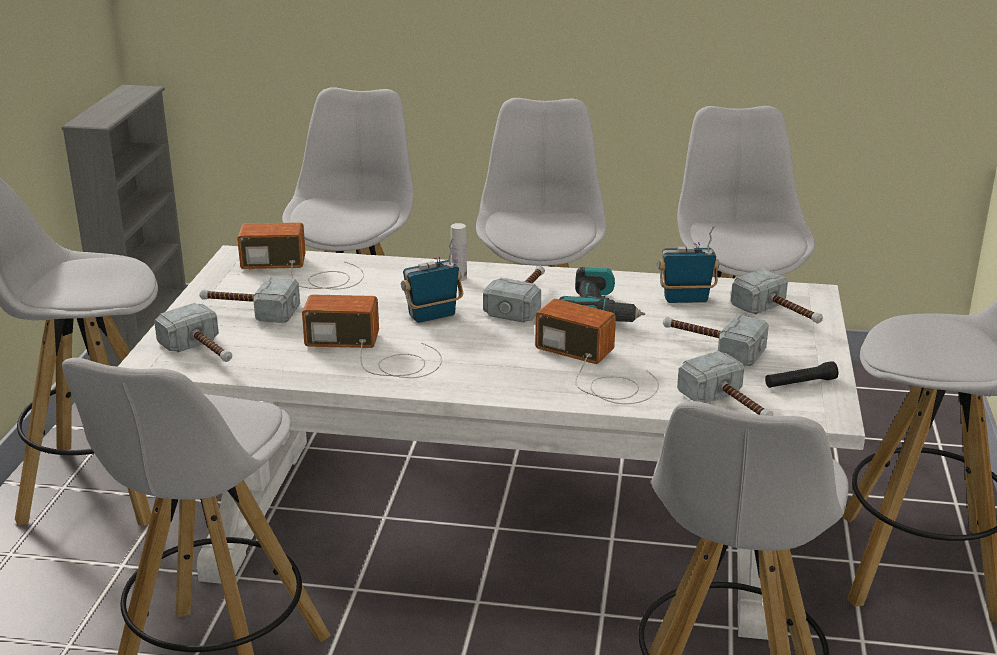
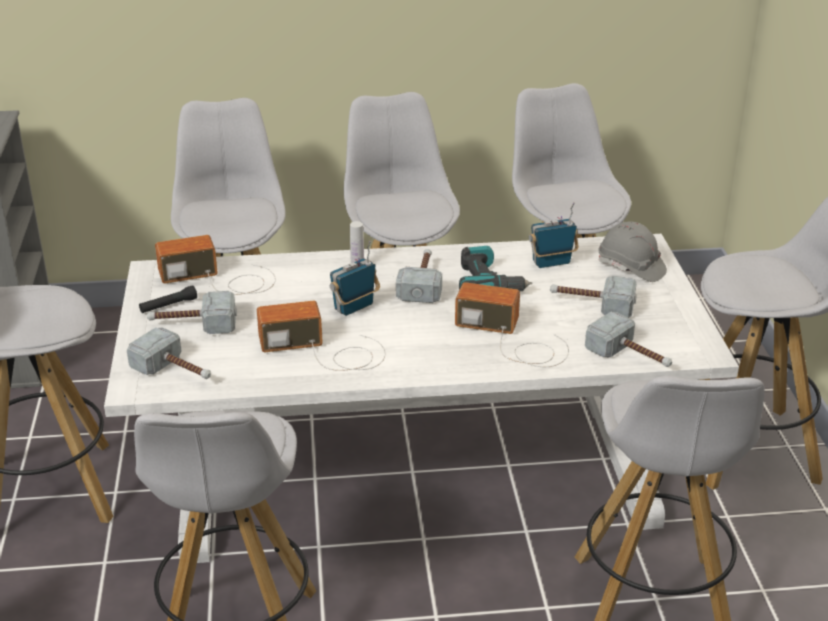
camera: 15 degrees left, 5 degrees up
(780, 315) = (630, 267): hammer -> grey hard hat
(800, 383) = (672, 327): black flashlight -> black flashlight (168, 306)

